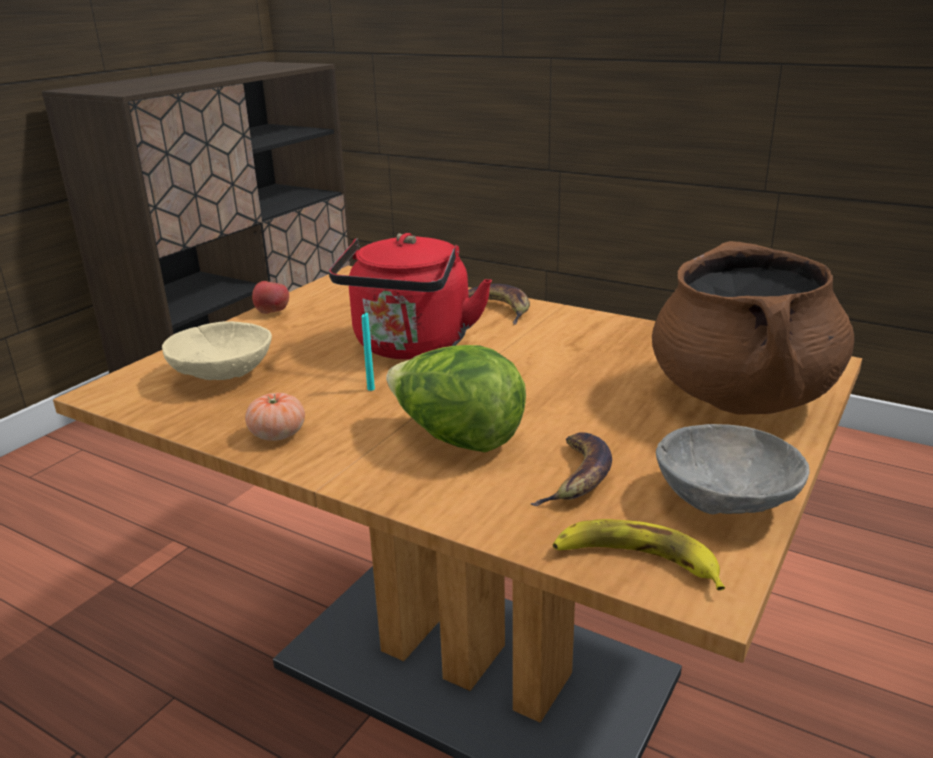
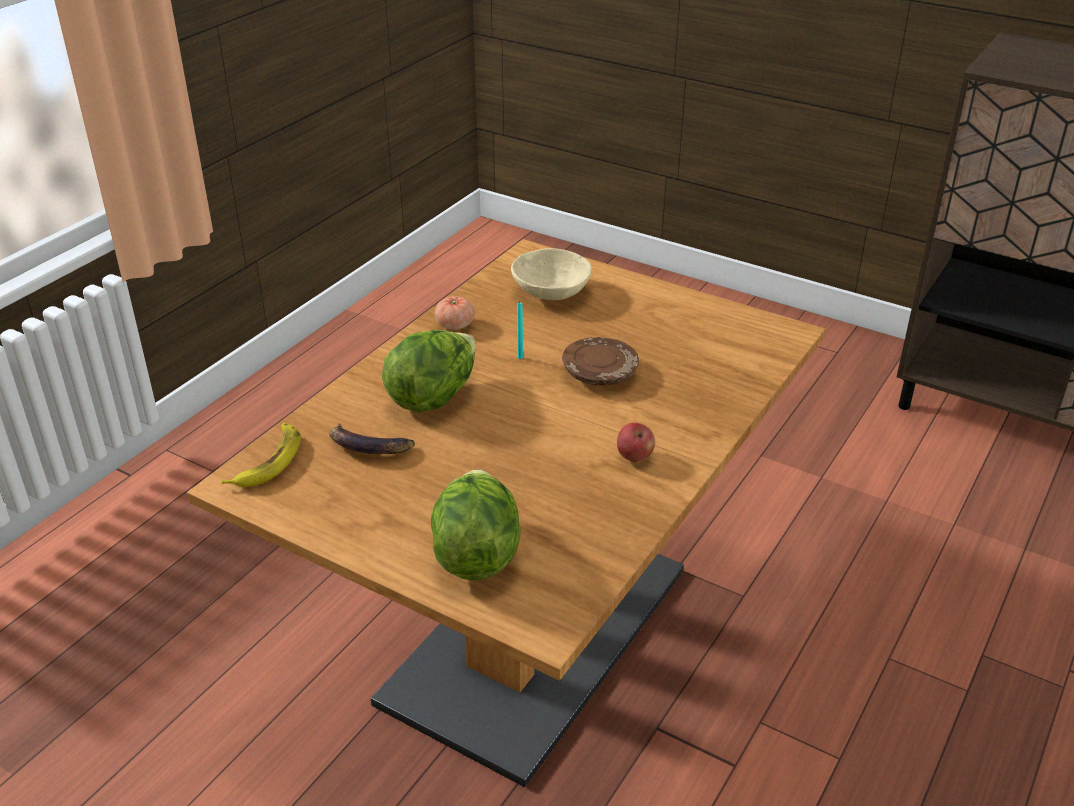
camera: 90 degrees right, 10 degrees up
(272, 312) = (681, 299): apple -> apple (634, 457)
(410, 347) = (600, 372): red kettle -> brown plate
(498, 309) = (696, 422): banana -> none
(727, 503) = (317, 510): grey bowl -> none
(742, 397) = (476, 553): brown cooking pot -> lettuce

